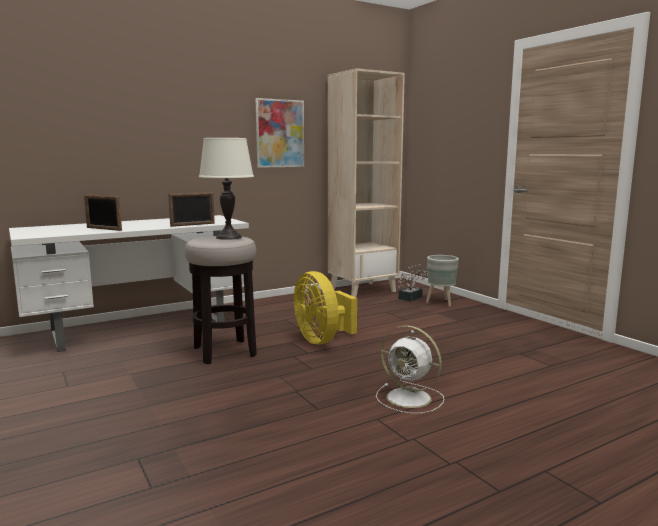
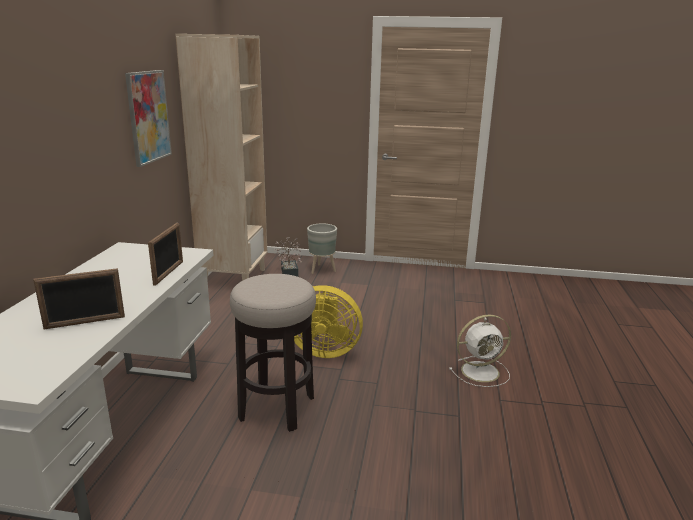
camera: 50 degrees left, 10 degrees up
(229, 237) = (279, 281): white table lamp -> none

